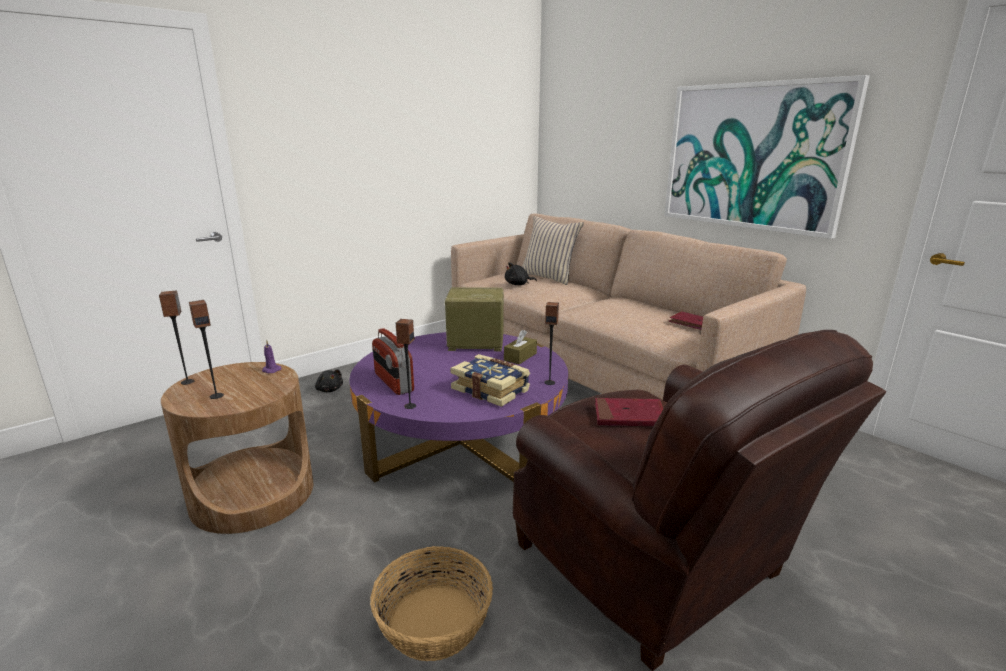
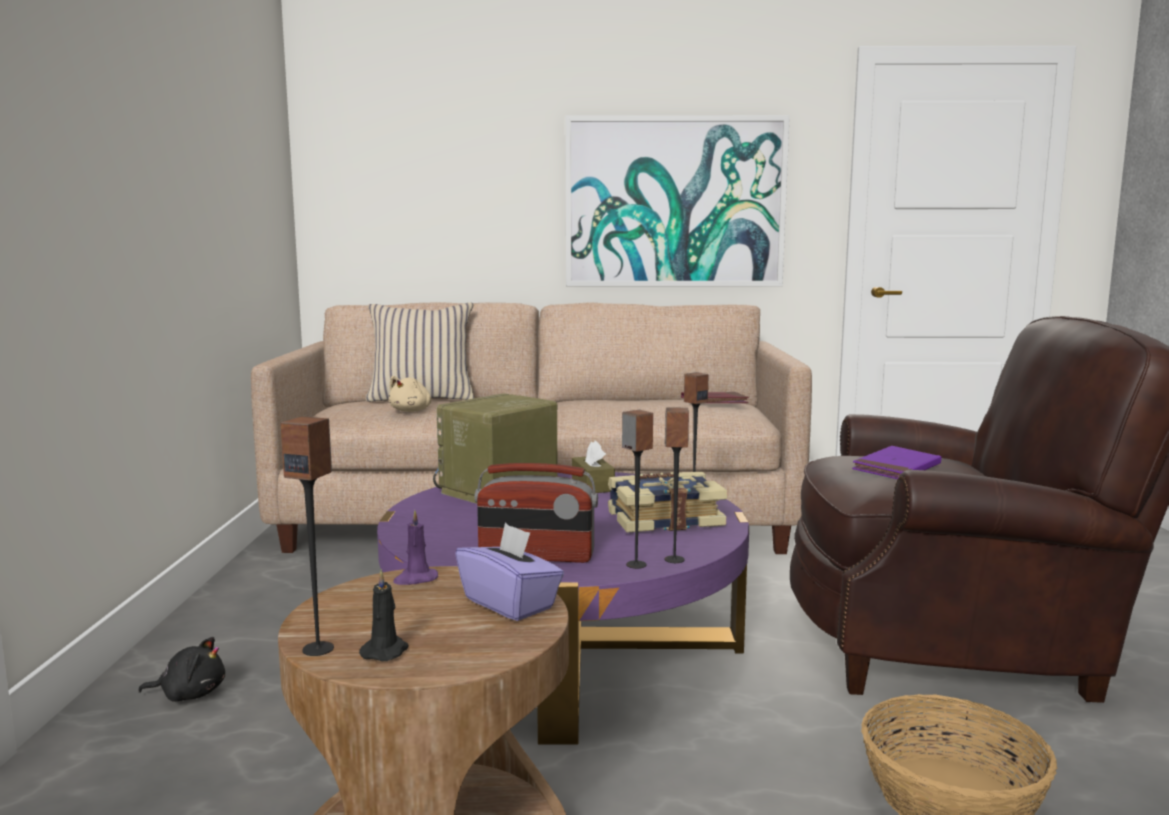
camera: 50 degrees left, 10 degrees down
(192, 392) = (385, 651): none -> black candle
(216, 396) = (452, 633): speaker -> speaker (674, 559)
(257, 394) = (510, 603): none -> purple tissue box
(518, 284) = (412, 411): black plush toy -> beige plush toy
(629, 416) = (896, 468): red book -> purple book

